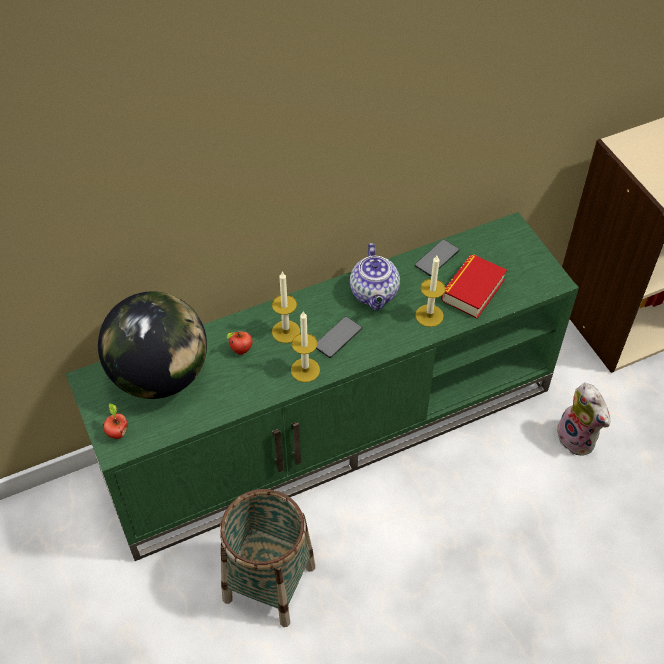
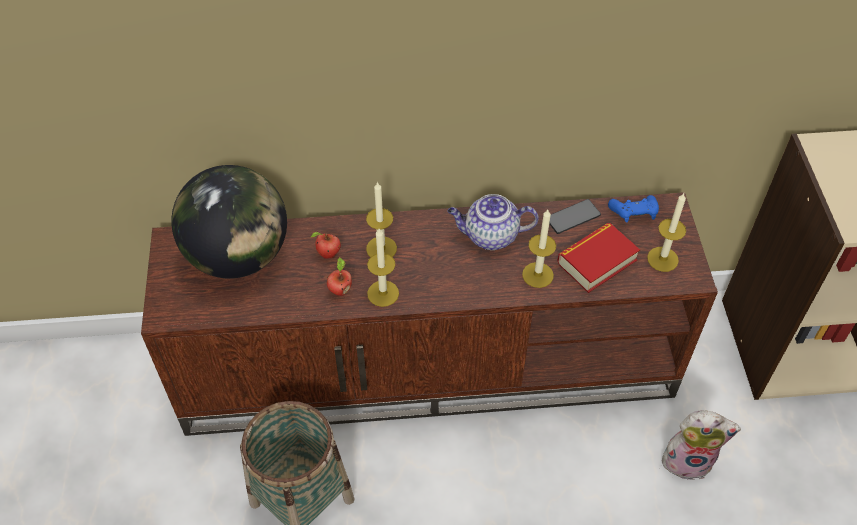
camera: 20 degrees right, 0 degrees up
(117, 433) = (172, 300): apple -> apple (340, 290)
(332, 427) = (430, 364): green tv stand -> brown tv stand
(338, 337) = (431, 270): phone -> none
(375, 294) = (490, 236): teapot -> teapot turned 75 degrees clockwise
(485, 242) = (633, 214): none -> blue game controller
(524, 273) = (662, 259): none -> candle
(578, 438) = (688, 459): plush toy -> plush toy turned 75 degrees counterclockwise

